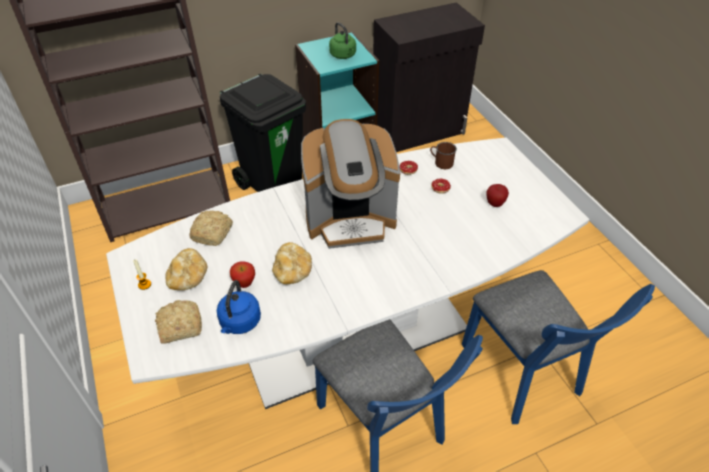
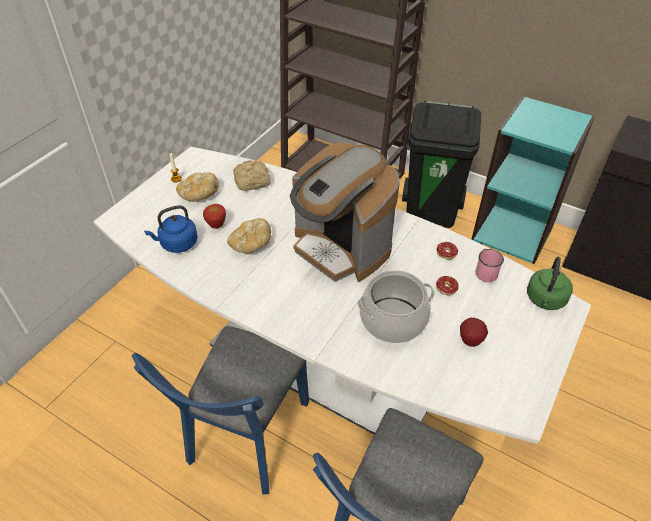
camera: 55 degrees right, 0 degrees up
(179, 326) = (151, 216): bread -> none
(343, 55) = (548, 129): green kettle -> green kettle (545, 300)
(441, 162) = (485, 271): brown mug -> pink mug
(447, 230) = (393, 320): none -> cooking pot

